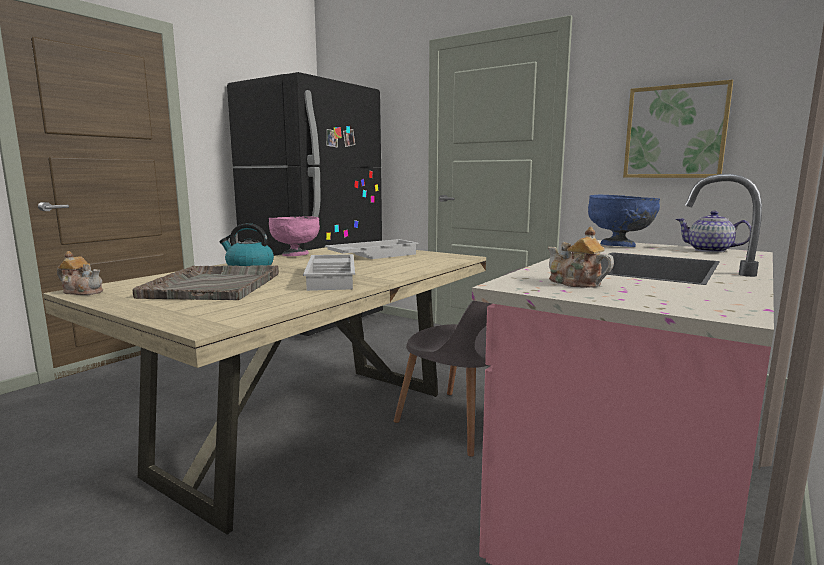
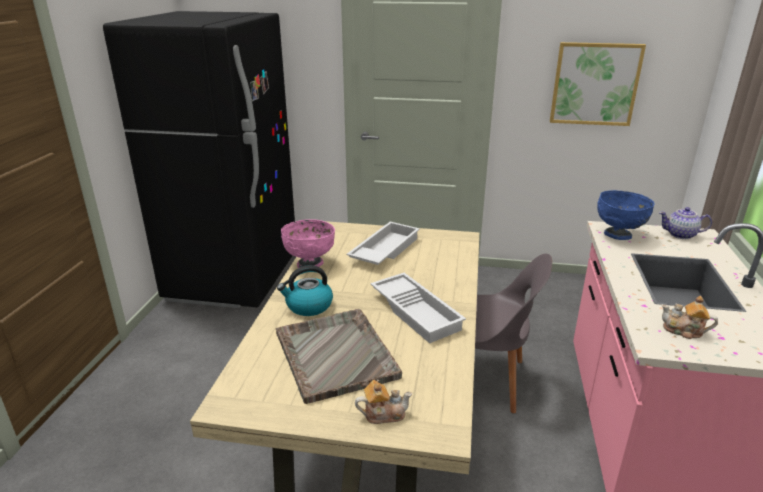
camera: 25 degrees left, 15 degrees up
(83, 292) = (231, 406): teapot -> teapot (383, 414)

